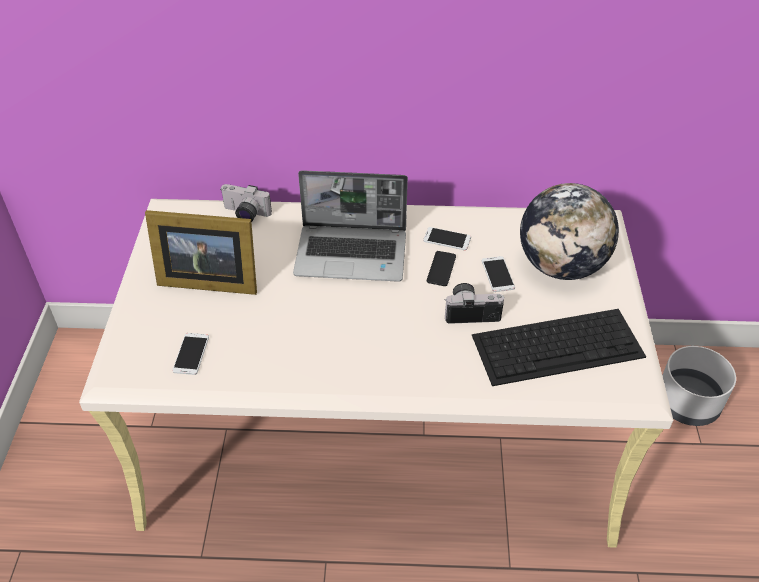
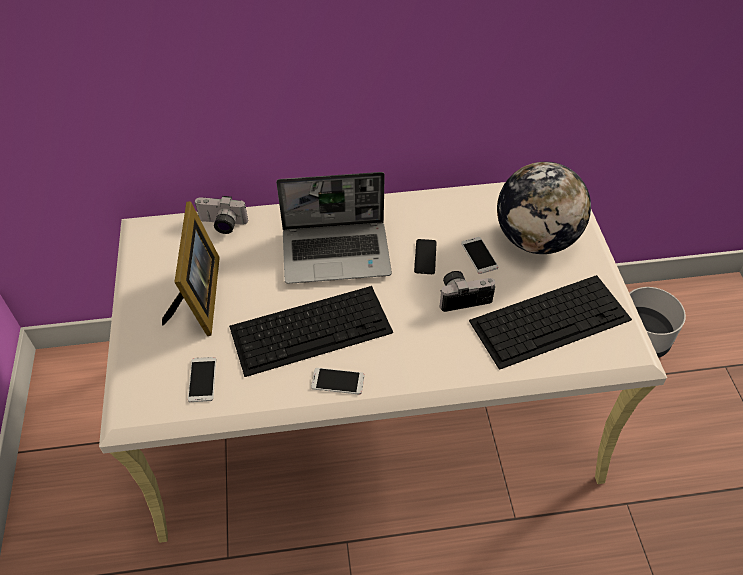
camera: 10 degrees left, 5 degrees up
(207, 279) = (199, 298): picture frame -> picture frame turned 90 degrees counterclockwise
(310, 321) = (312, 328): none -> keyboard
(447, 239) = (423, 225): phone -> phone (337, 381)

